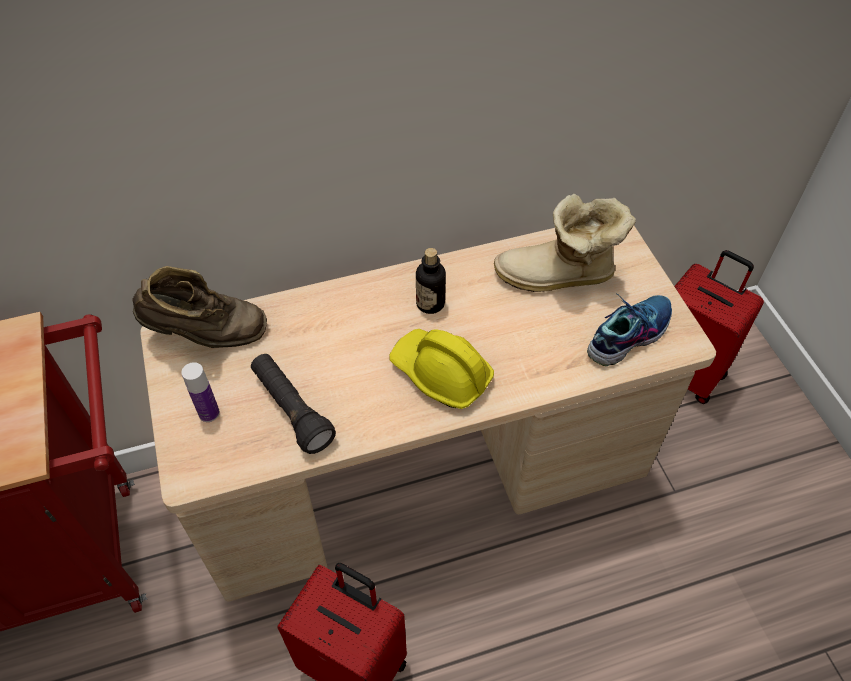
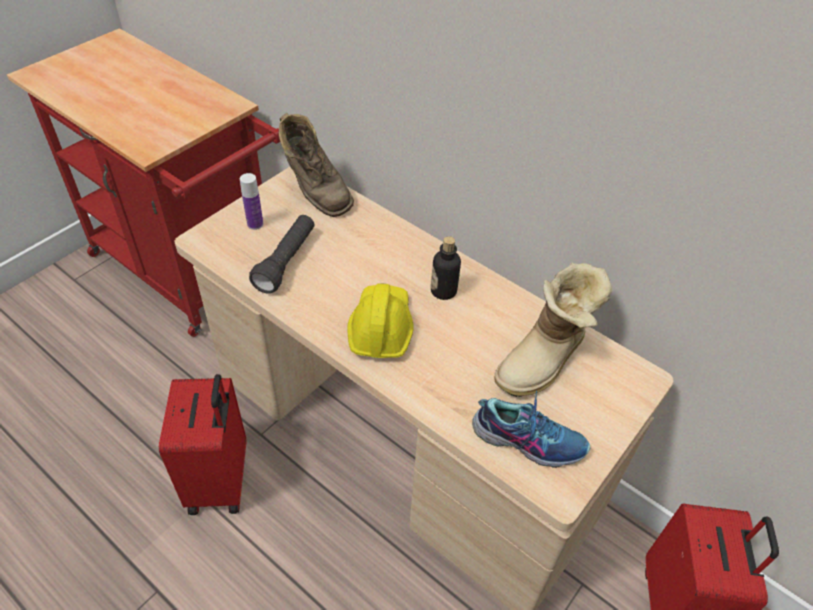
camera: 55 degrees right, 5 degrees down
(557, 278) = (546, 360): boot -> boot turned 105 degrees counterclockwise

